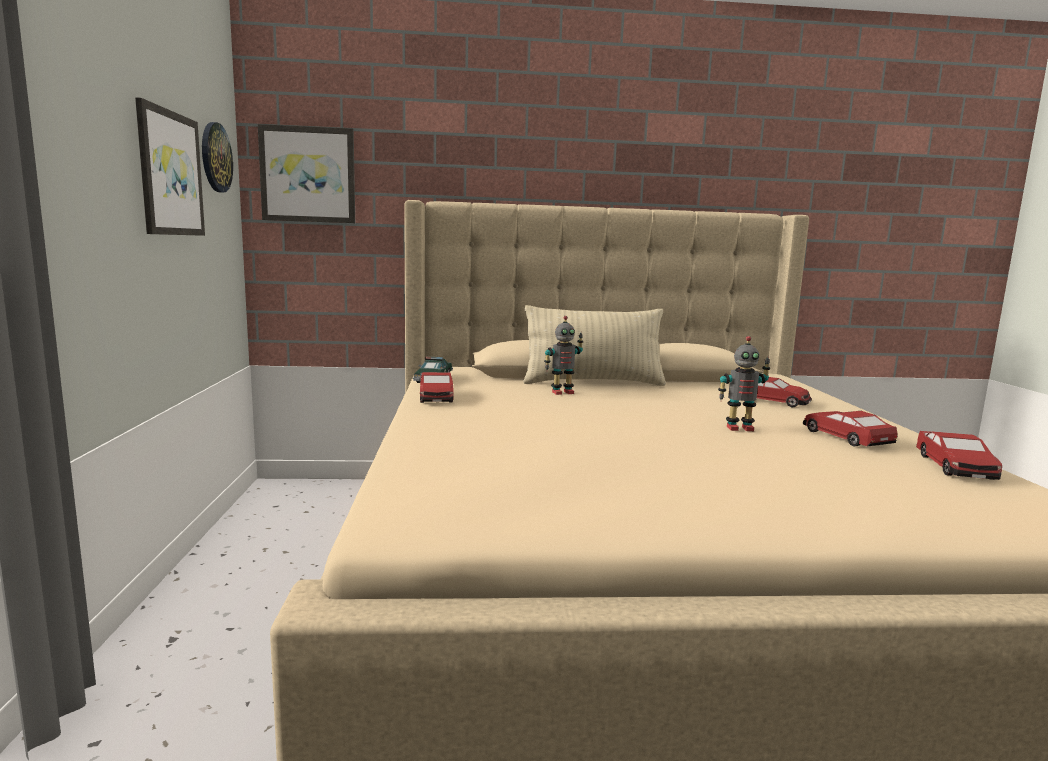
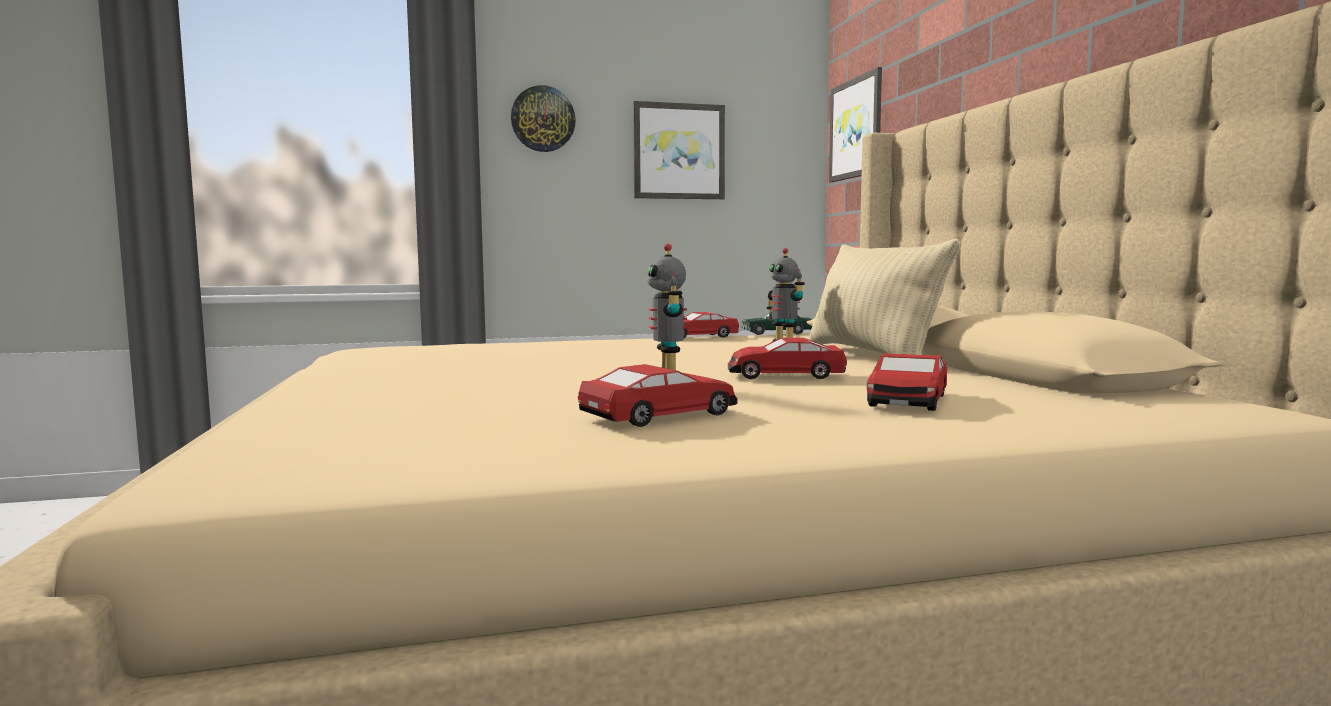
camera: 80 degrees right, 5 degrees down
(215, 157) = (768, 130): wall clock -> wall clock (543, 119)
(955, 467) = (509, 448): toy car -> toy car (784, 375)

